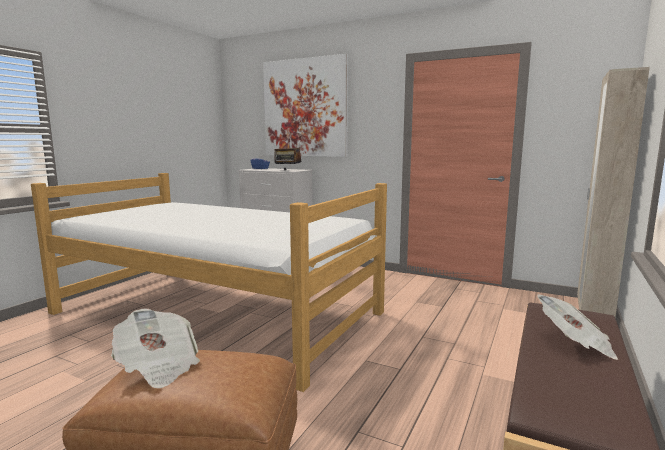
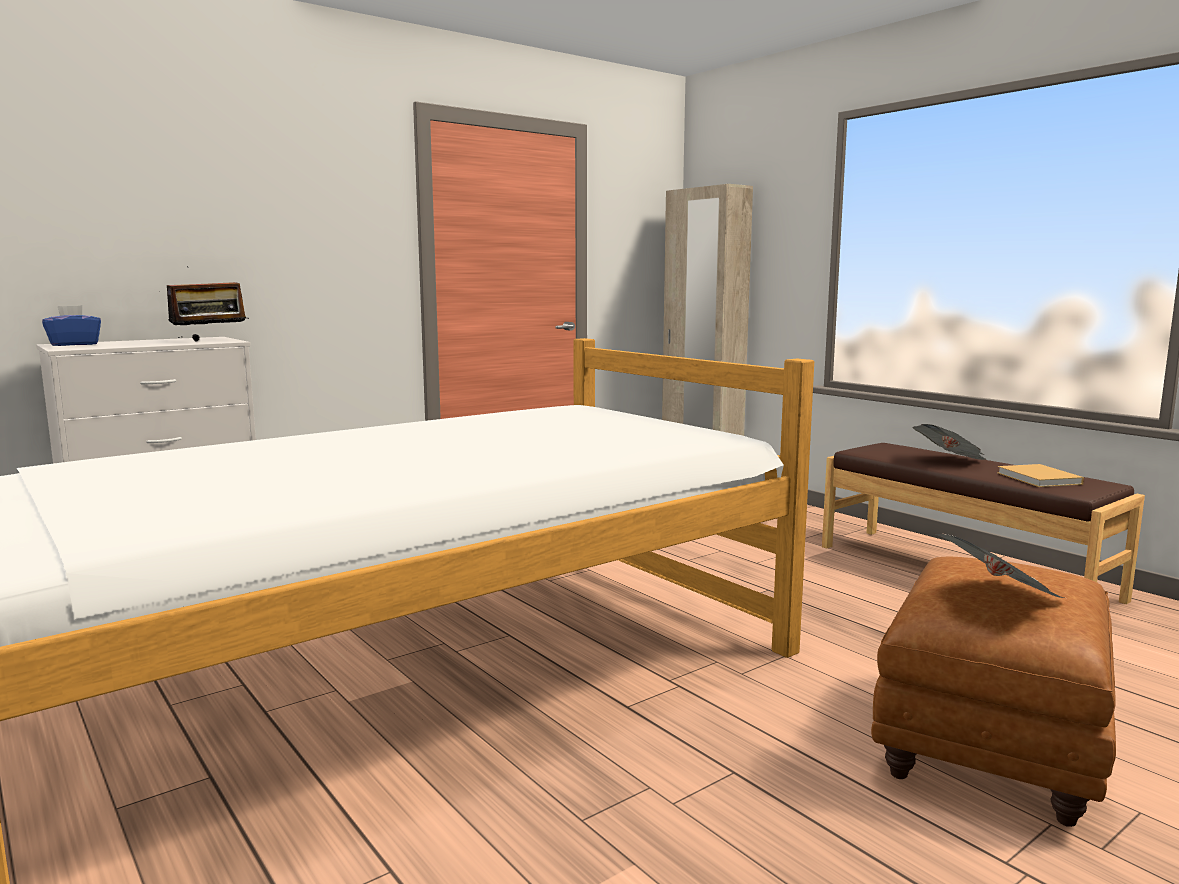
camera: 65 degrees left, 0 degrees up
(305, 108) = (182, 183): picture -> none
(572, 391) = (1040, 479): none -> beige book

